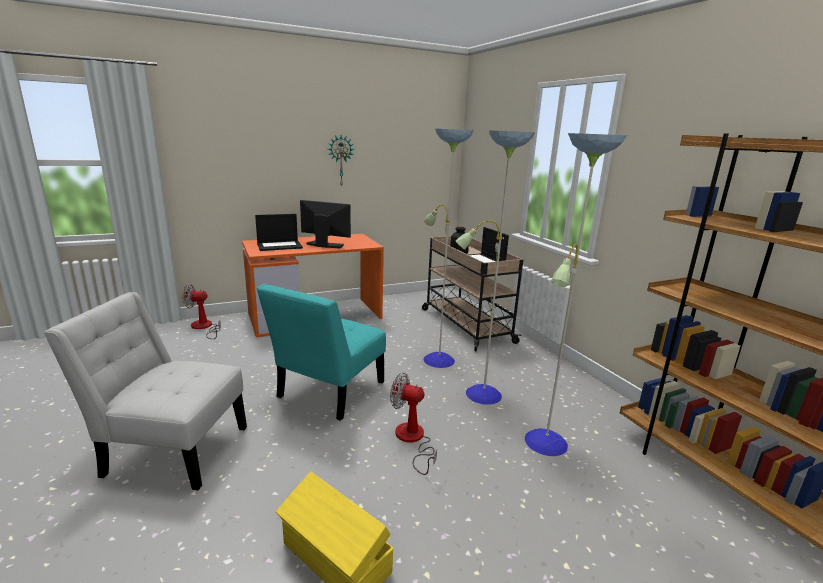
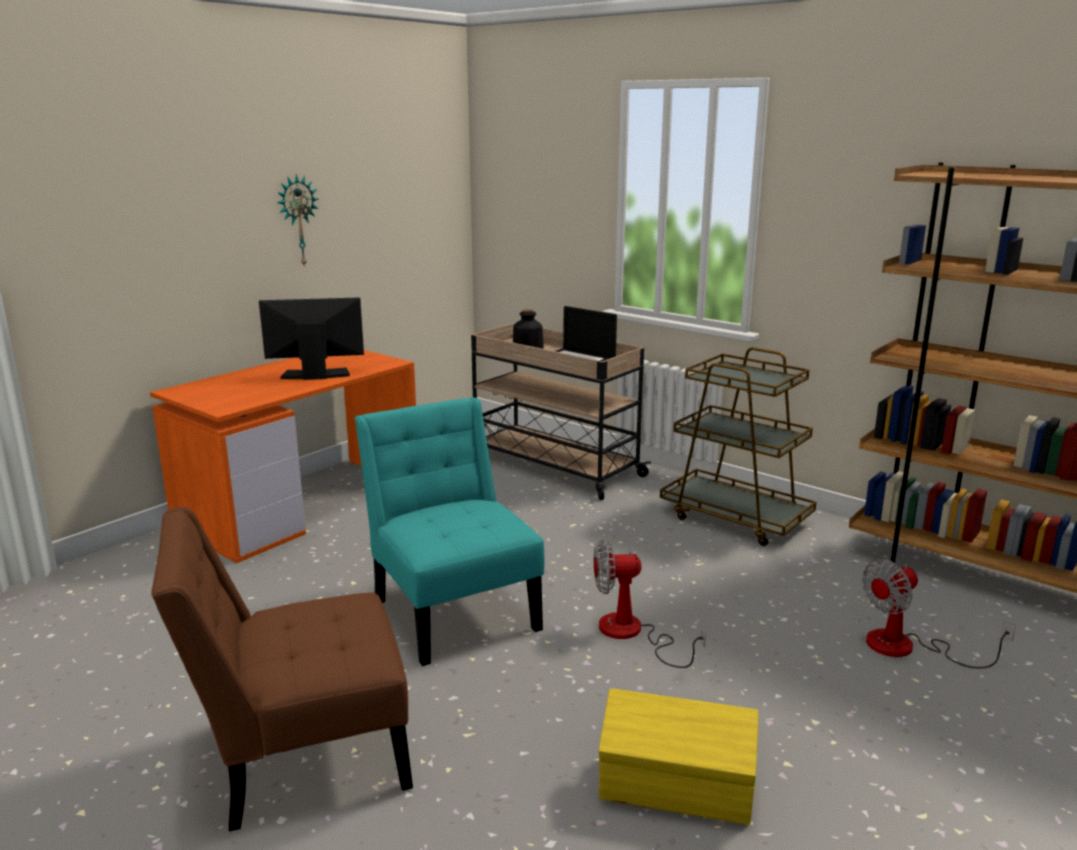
camera: 25 degrees left, 0 degrees up
(171, 449) = (300, 756): white chair -> brown chair
(204, 327) = (115, 571): fan -> fan (907, 647)
(280, 246) = (239, 389): laptop -> none
(327, 392) = (453, 610): turquoise chair -> turquoise chair turned 150 degrees clockwise
(481, 395) = (662, 554): floor lamp -> none
(553, 384) = (735, 518): none -> brown cart

